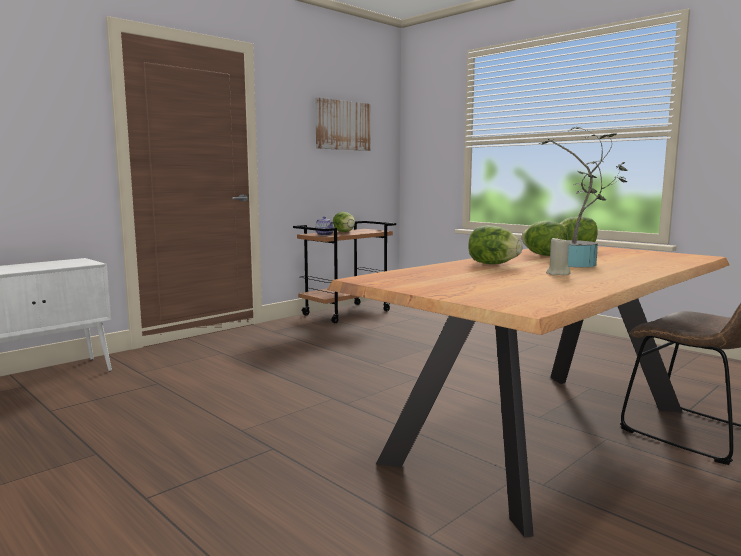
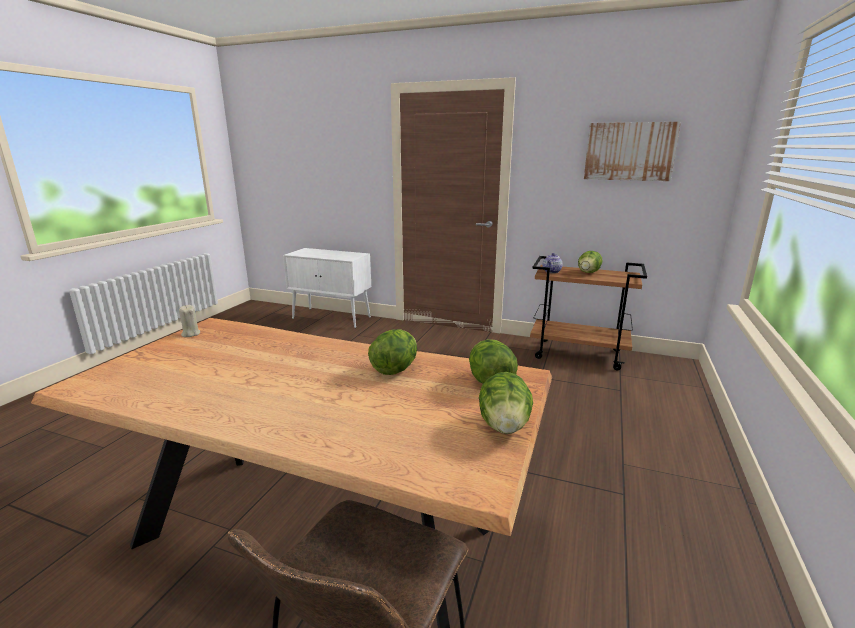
camera: 65 degrees right, 10 degrees up
(492, 264) = (307, 353): lettuce -> lettuce (504, 426)
(557, 273) = (251, 385): beige candle -> beige candle (190, 334)
(579, 264) = (325, 392): potted plant -> none

